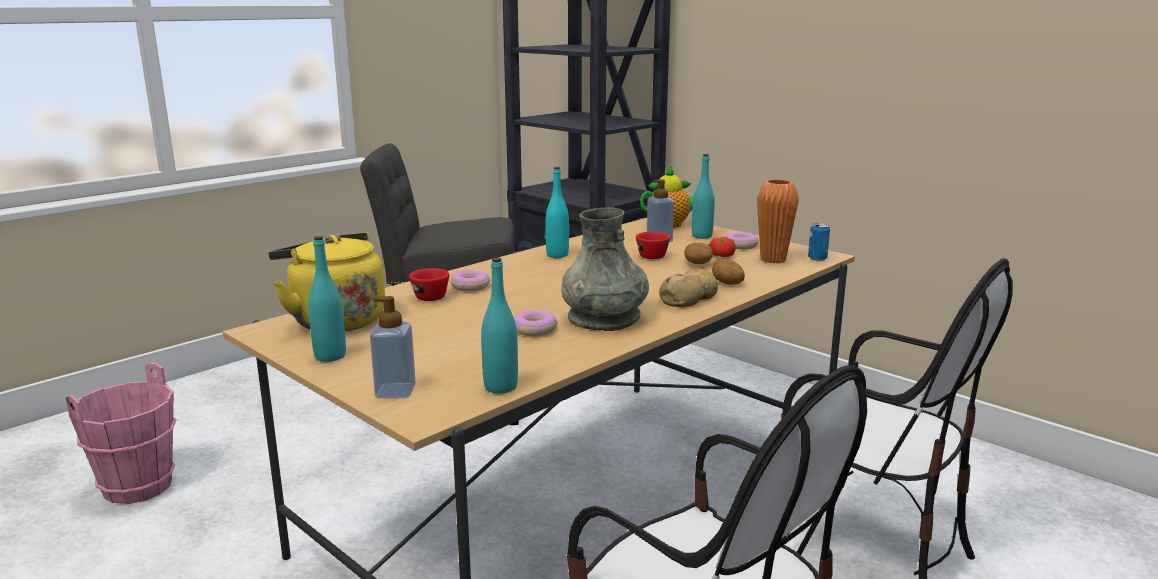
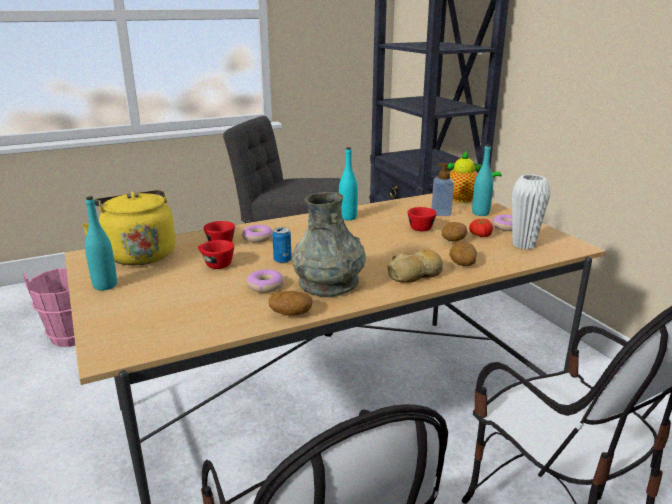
camera: 20 degrees right, 5 degrees up
(395, 391) = (114, 326): soap dispenser -> none
(447, 318) = (215, 264): none -> red cup
(500, 387) = (189, 337): turquoise bottle -> none
(592, 349) = (290, 313): none -> potato
(773, 260) = (523, 245): orange vase -> white vase
(817, 258) = (566, 249): can -> can (282, 260)

